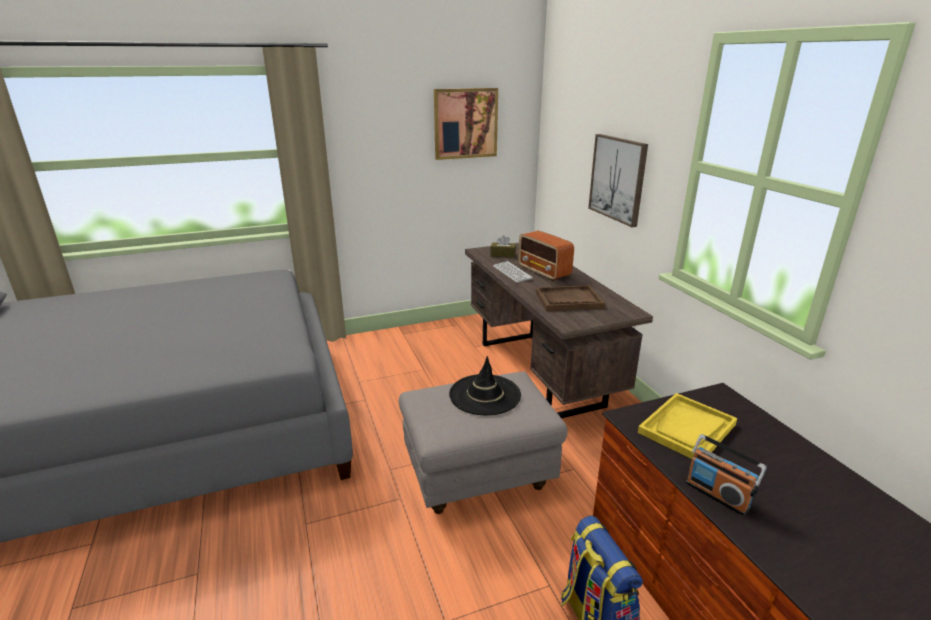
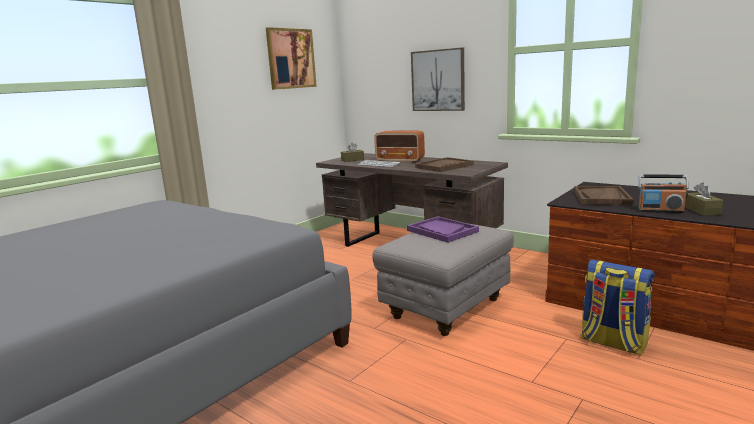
camera: 30 degrees left, 10 degrees down
(484, 395) = (442, 231): black hat -> purple tray
(687, 429) = (601, 197): yellow tray -> brown tray
(779, 523) = (701, 210): none -> brown tissue box

